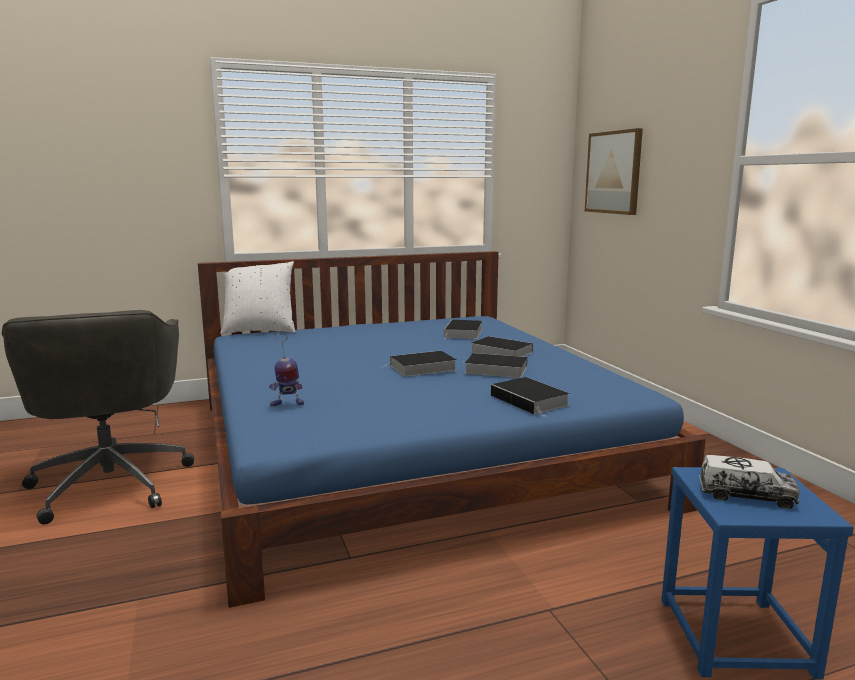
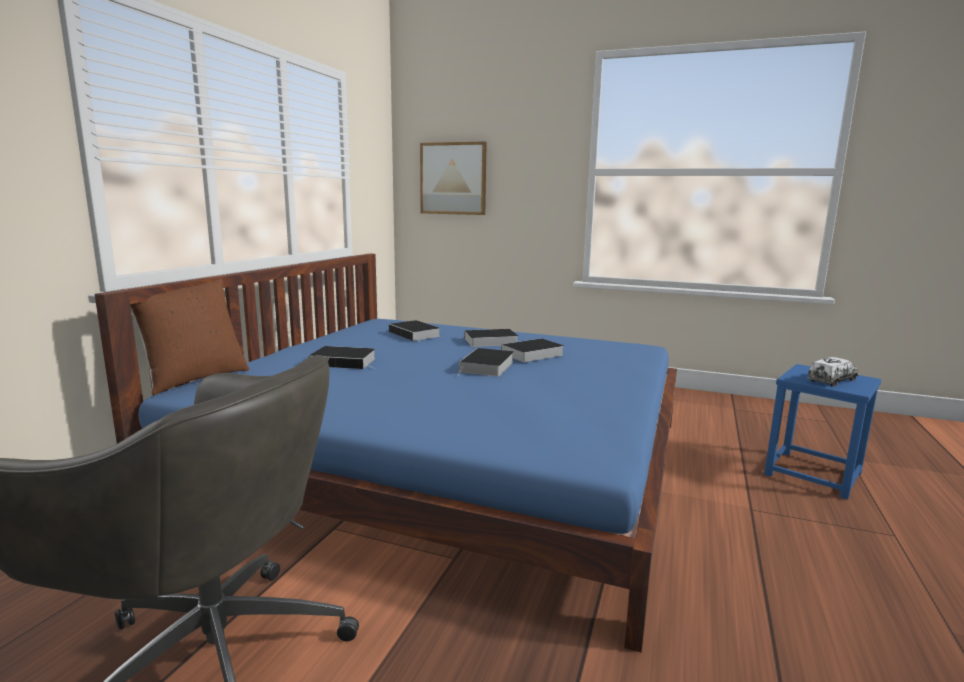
camera: 50 degrees left, 0 degrees up
(259, 331) = (194, 379): white pillow -> brown pillow
(287, 404) = (501, 428): toy robot -> none
(531, 401) = (619, 367): book -> book (345, 362)

